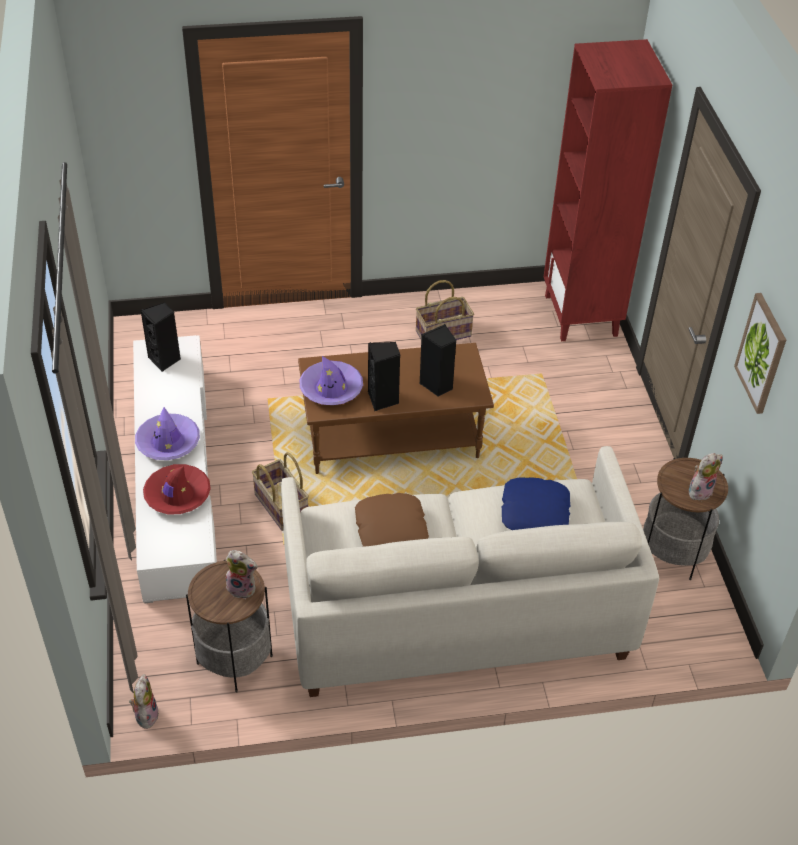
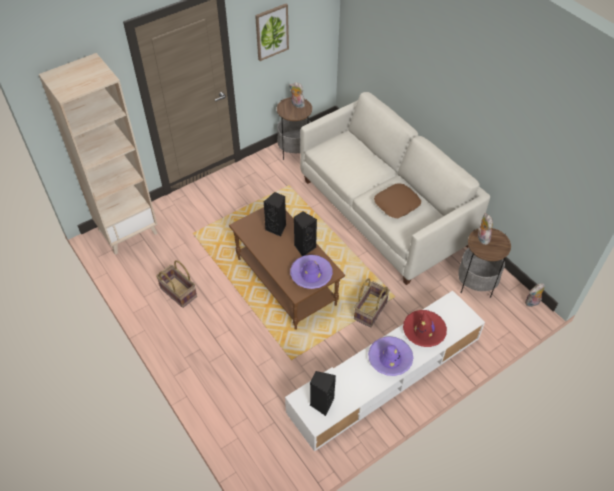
camera: 115 degrees left, 5 degrees up
(534, 512) = (346, 158): blue pillow -> none
(581, 316) = (128, 231): red bookcase -> beige bookcase

